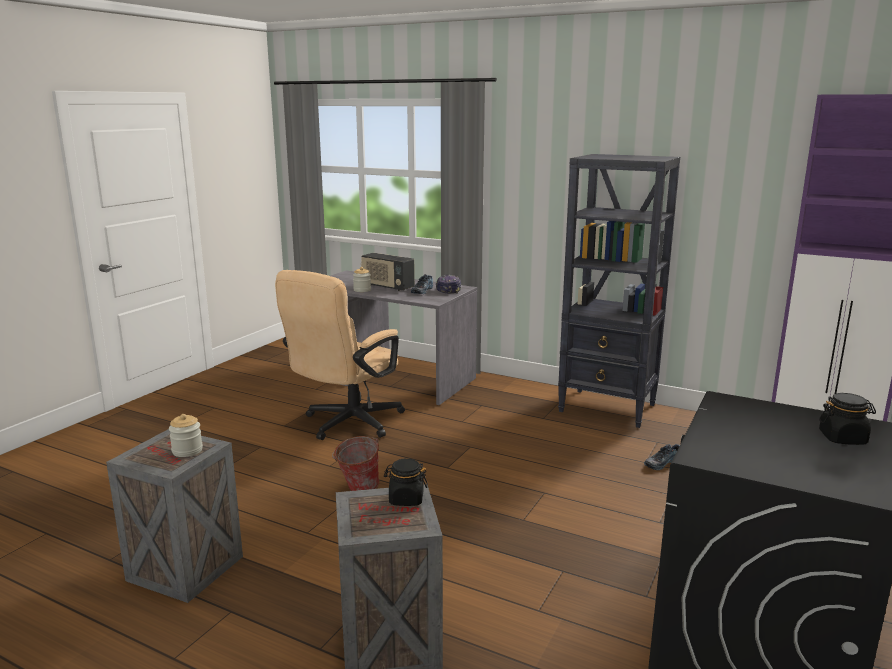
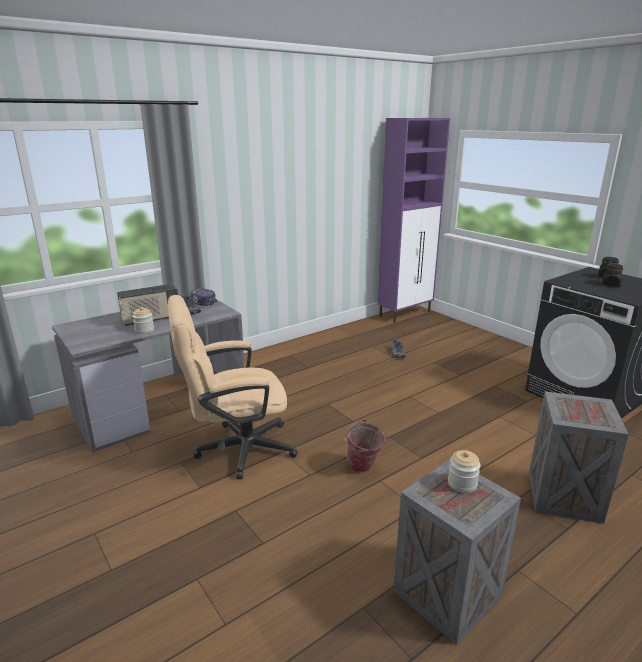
camera: 65 degrees left, 5 degrees up
(346, 424) = (236, 449): beige office chair -> beige office chair turned 105 degrees clockwise
(406, 499) = (566, 401): black jar -> black jar (610, 284)
(608, 408) = (315, 344): black bookcase -> none

